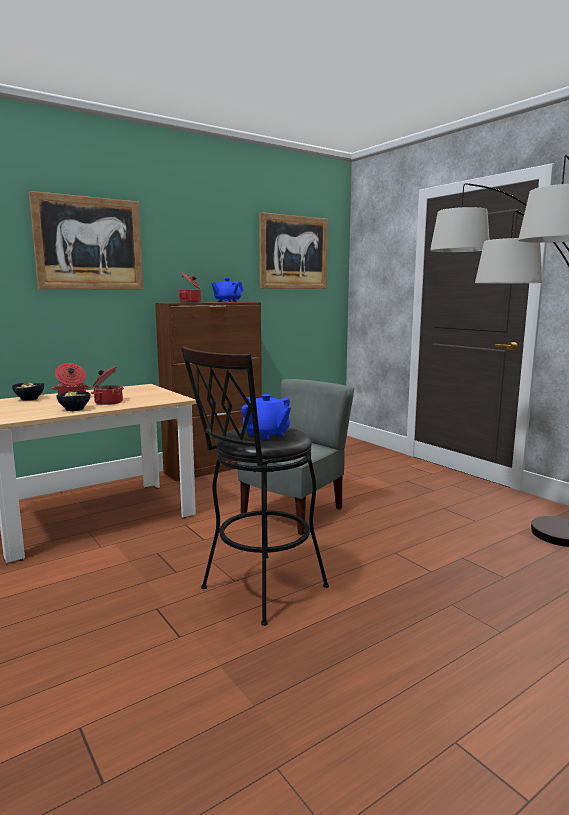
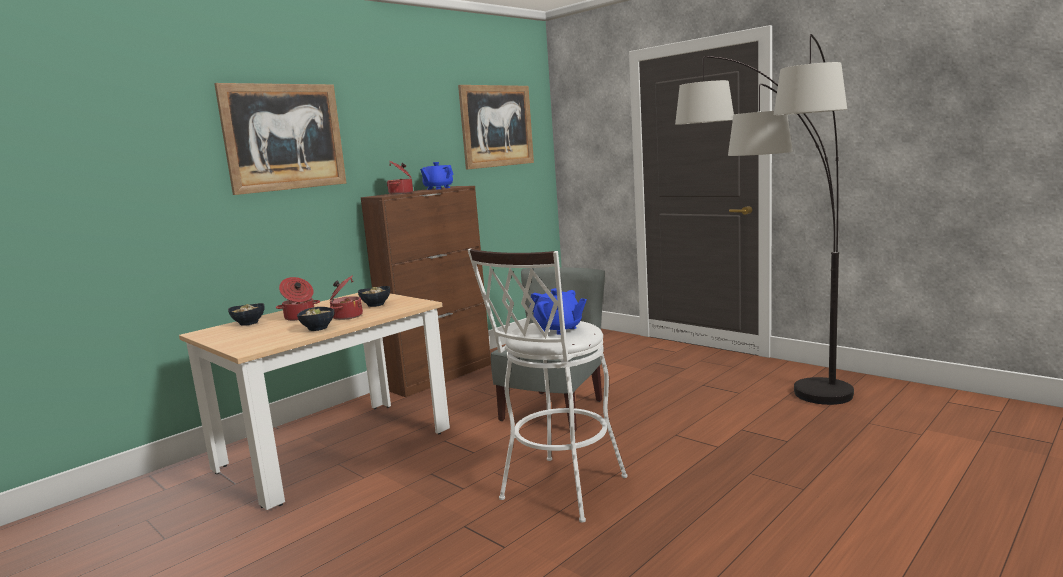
camera: 10 degrees left, 0 degrees up
(141, 396) = (376, 305): none -> bowl
(257, 591) = (558, 492): black stool -> white stool

